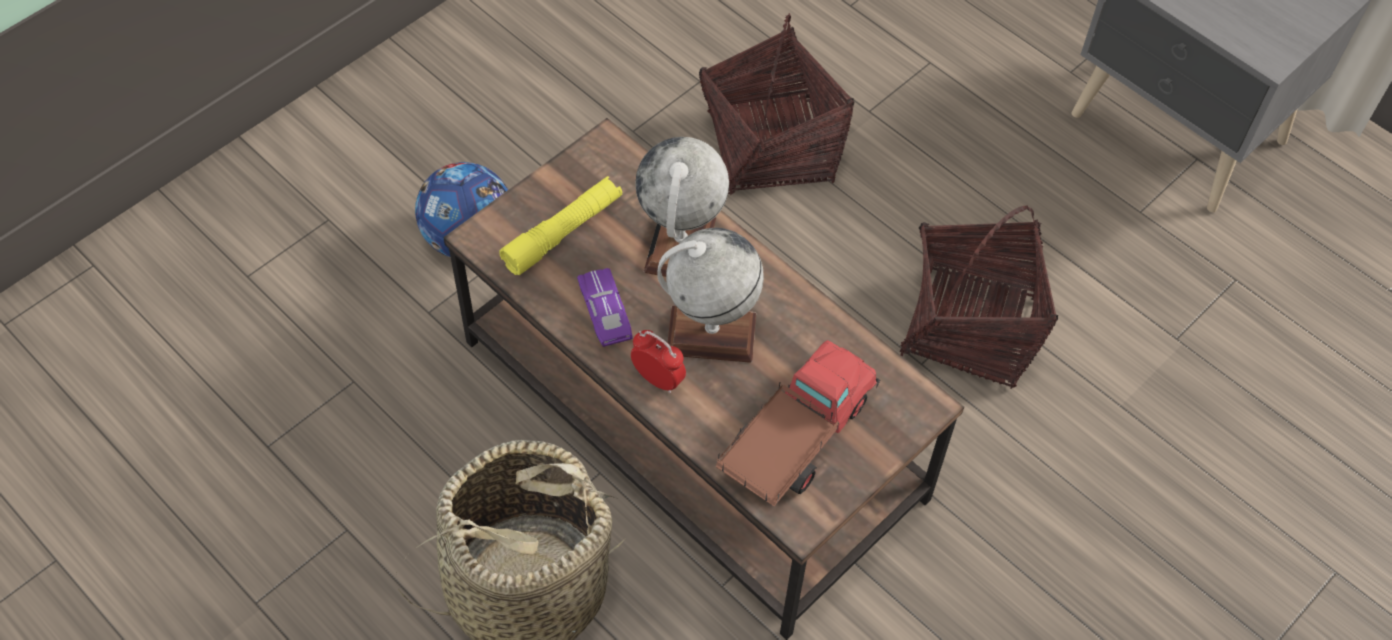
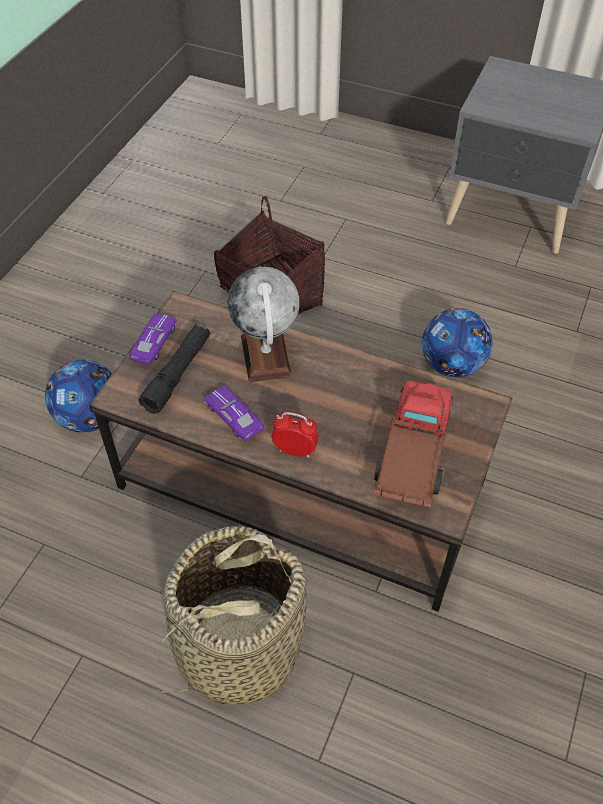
camera: 20 degrees left, 5 degrees down
(552, 183) = (154, 343): none -> purple toy car
(563, 233) = (178, 374): yellow flashlight -> black flashlight
(711, 334) = (317, 407): globe -> none
(970, 327) = (452, 365): basket -> football

